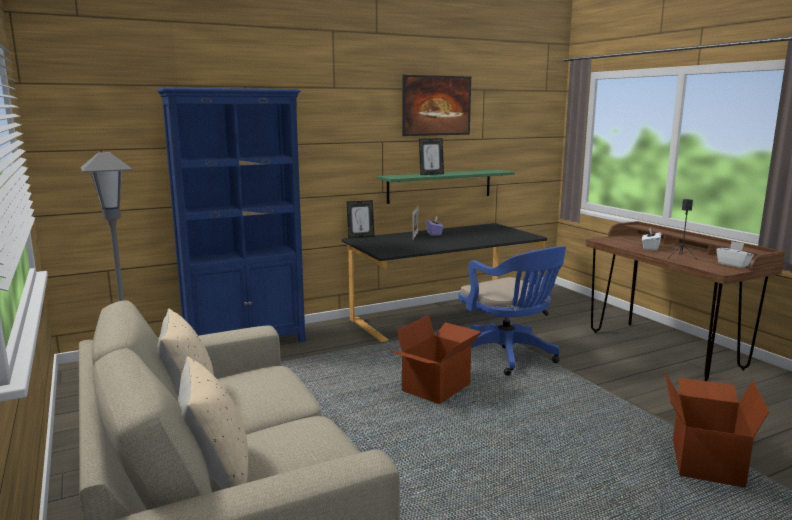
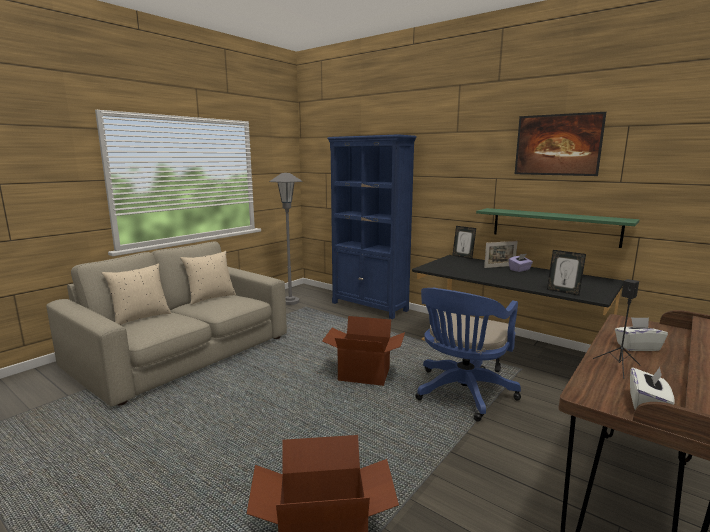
camera: 65 degrees right, 0 degrees up
(431, 174) = (532, 212): picture frame -> picture frame (563, 292)

